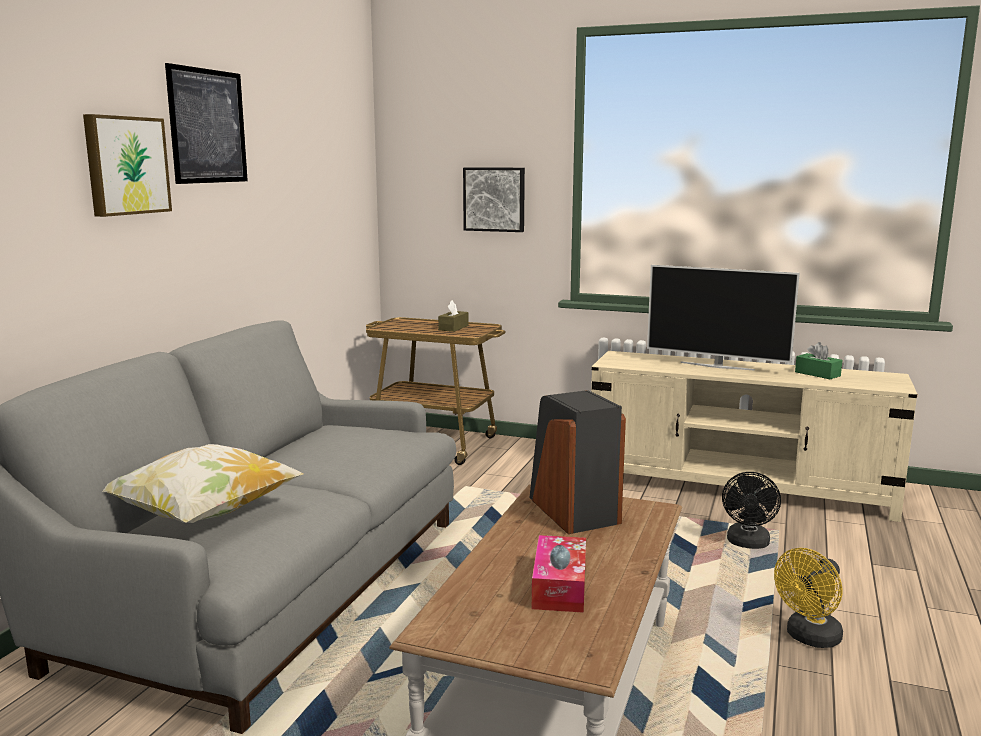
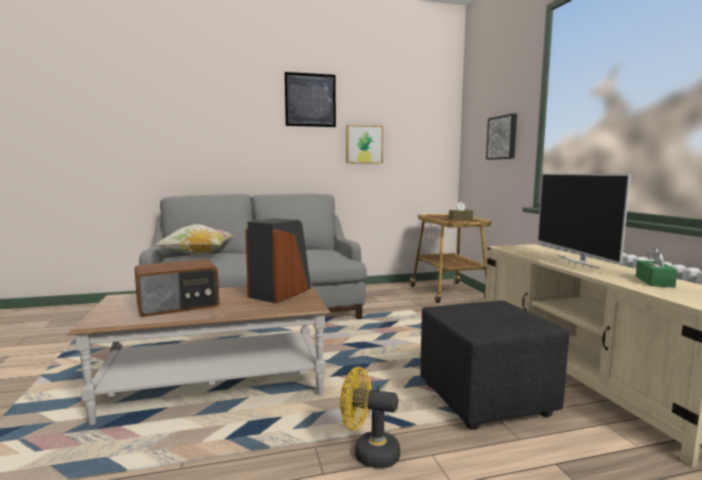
camera: 55 degrees right, 5 degrees down
(125, 165) = (255, 116): picture -> picture (364, 144)
(559, 586) = (178, 306): tissue box -> radio
(748, 544) = (487, 399): black fan -> black ottoman

